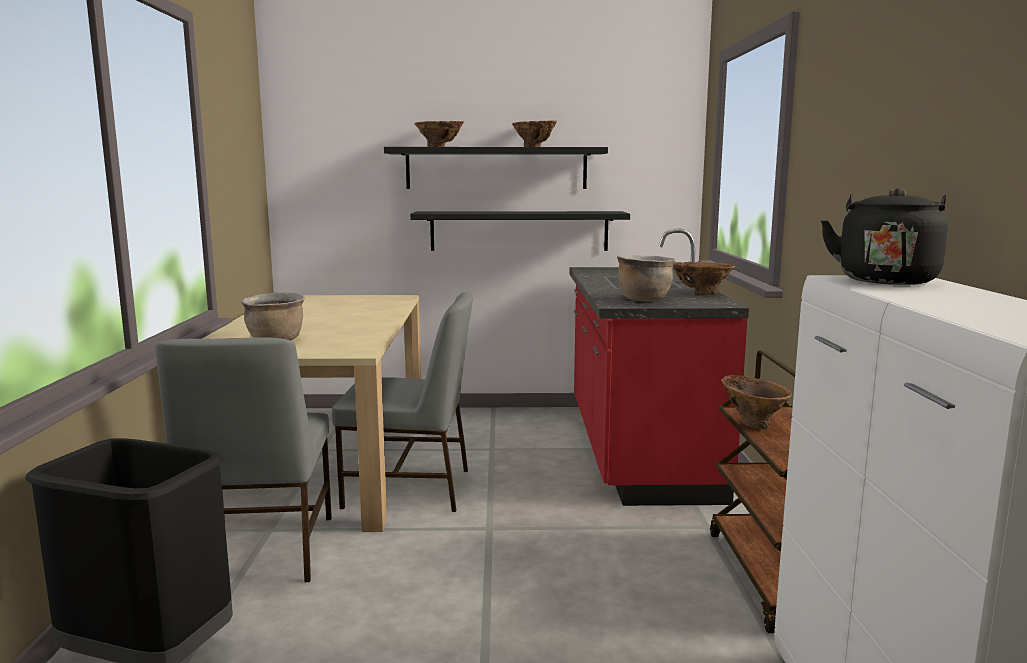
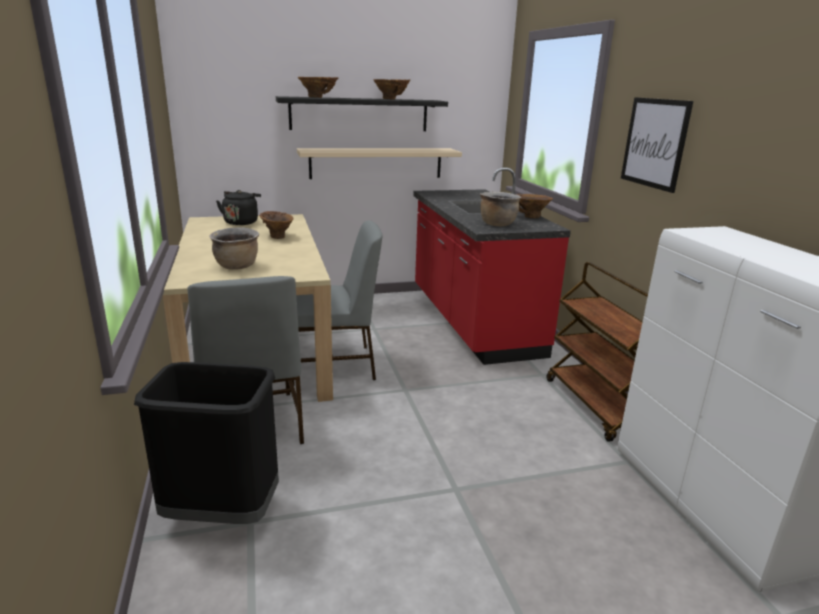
camera: 15 degrees left, 10 degrees up
(519, 231) = (376, 163): black shelf -> beige shelf
(752, 422) = (587, 311): brown vase -> brown vase (277, 236)
(843, 167) = (654, 143): none -> picture
(885, 280) = (713, 233): black kettle -> black kettle (241, 222)

